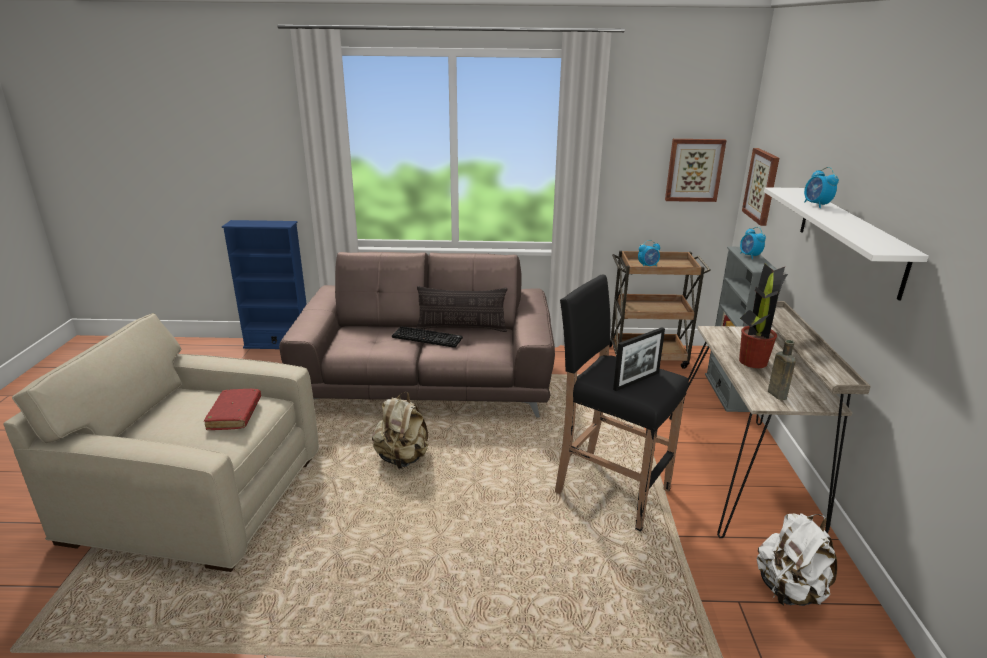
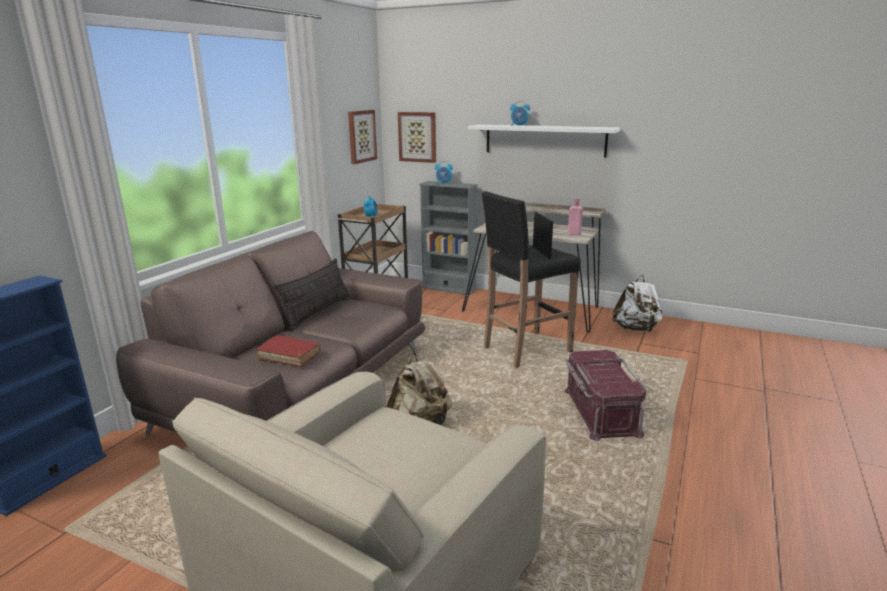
camera: 65 degrees left, 5 degrees down
(235, 415) = (404, 431): red book -> red book (289, 356)
(428, 337) = (318, 328): keyboard -> none
(493, 582) = (599, 412): none -> red storage box
(752, 362) = (533, 230): potted plant -> none
(776, 393) = (573, 234): brown bottle -> pink bottle

